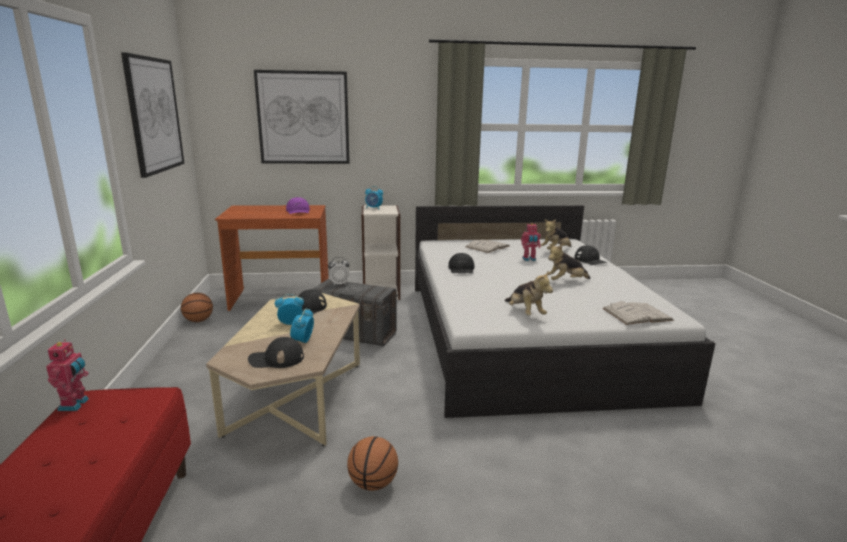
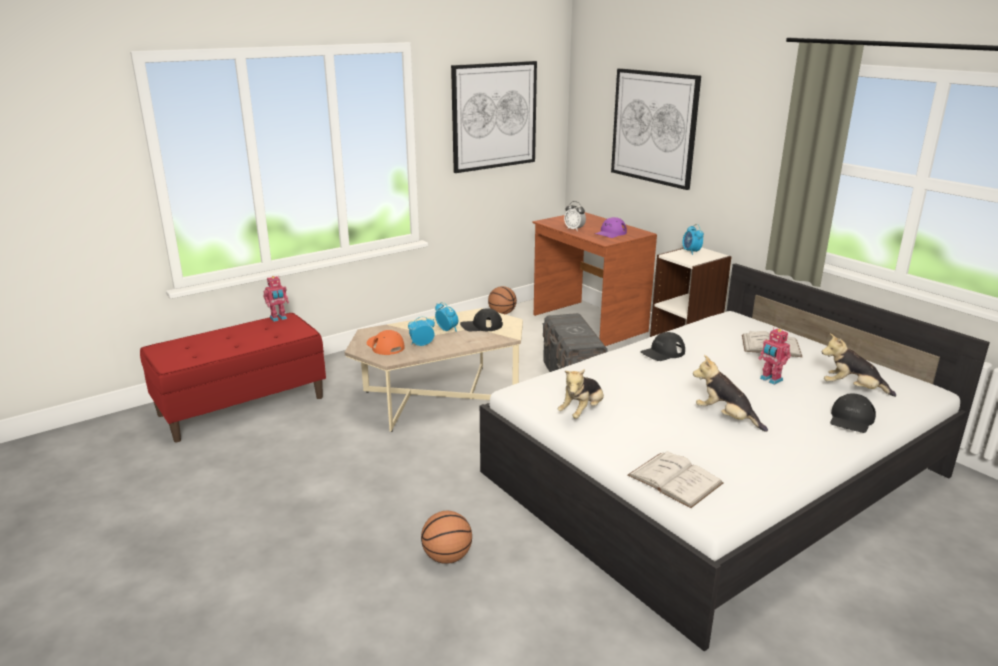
camera: 60 degrees right, 5 degrees up
(276, 359) = (385, 346): black cap -> orange cap
(339, 284) = (573, 321): alarm clock -> alarm clock (574, 229)
(373, 483) = (365, 467): basketball -> basketball (447, 557)

